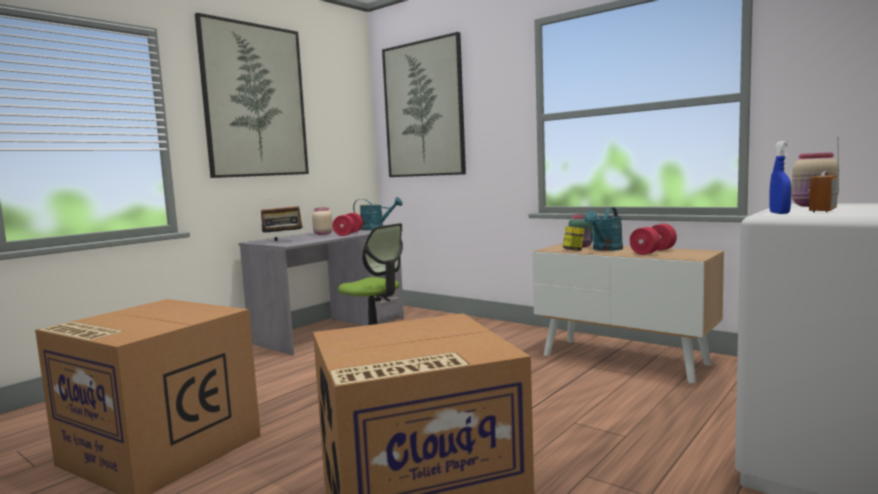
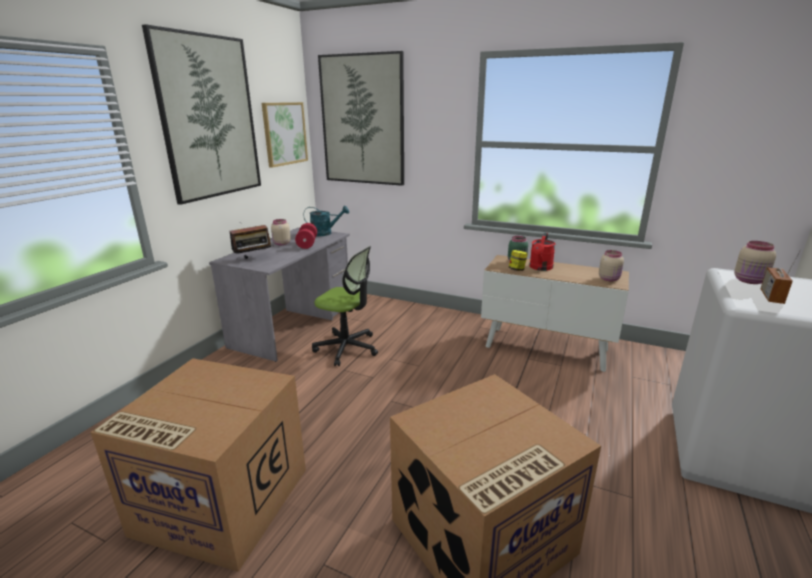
camera: 15 degrees left, 15 degrees up
(342, 126) = (284, 133): none -> picture
(605, 249) = (540, 268): turquoise watering can -> red watering can
(653, 251) = (579, 273): red dumbbell -> none
(688, 255) = (609, 279): none -> beige jar
(779, 213) = (749, 304): blue spray bottle -> none

